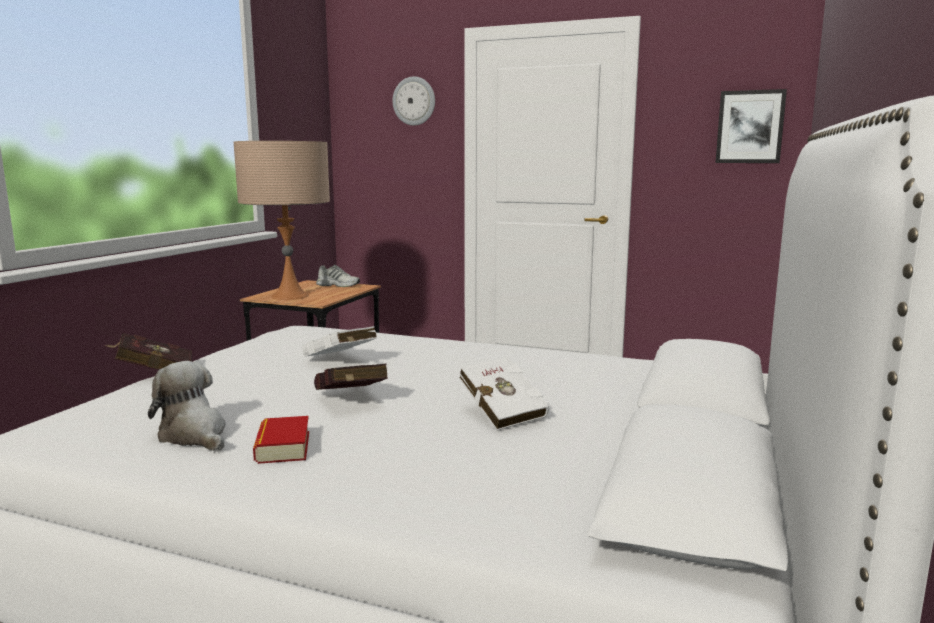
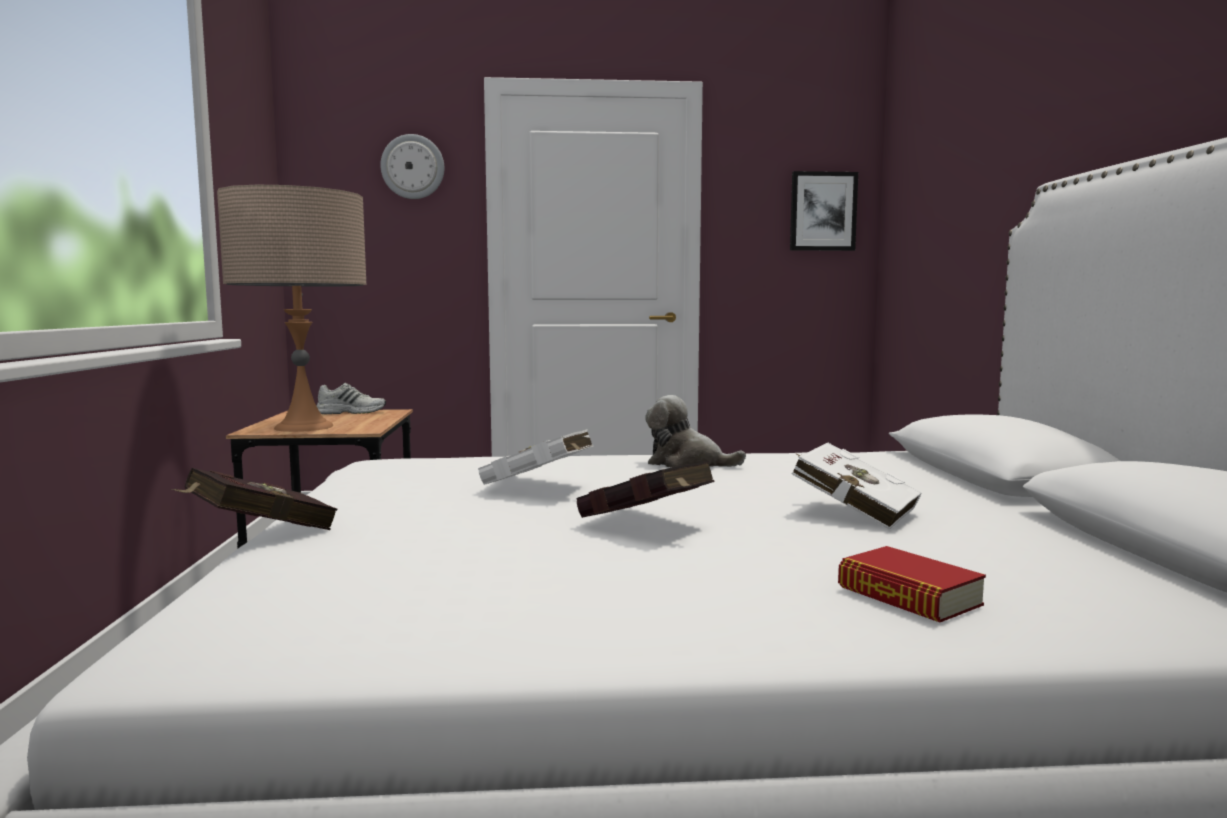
camera: 25 degrees left, 5 degrees down
(194, 435) = (509, 596): plush toy -> plush toy (687, 463)
(283, 447) = (679, 587): book -> book (908, 596)

